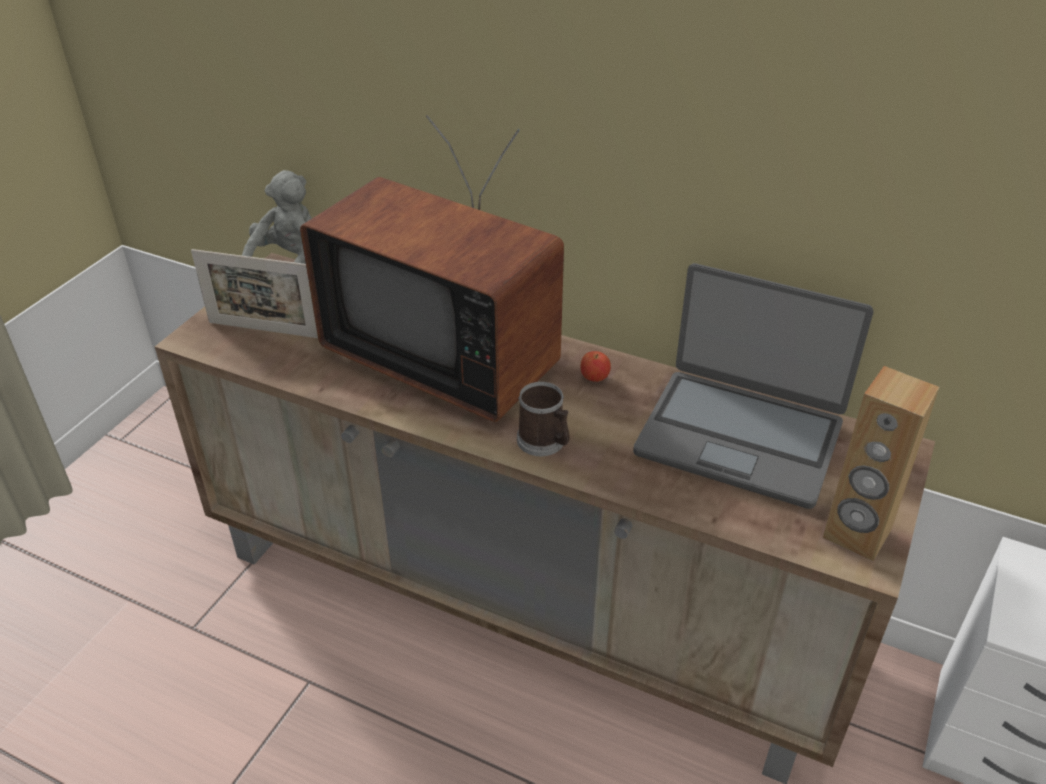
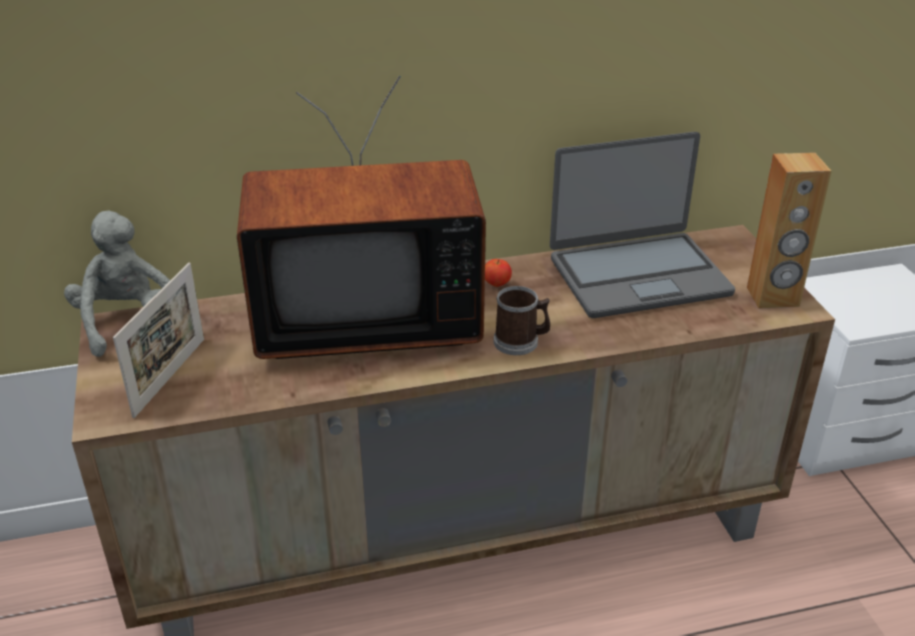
camera: 40 degrees left, 5 degrees down
(264, 330) = (170, 376): picture frame -> picture frame turned 45 degrees counterclockwise

